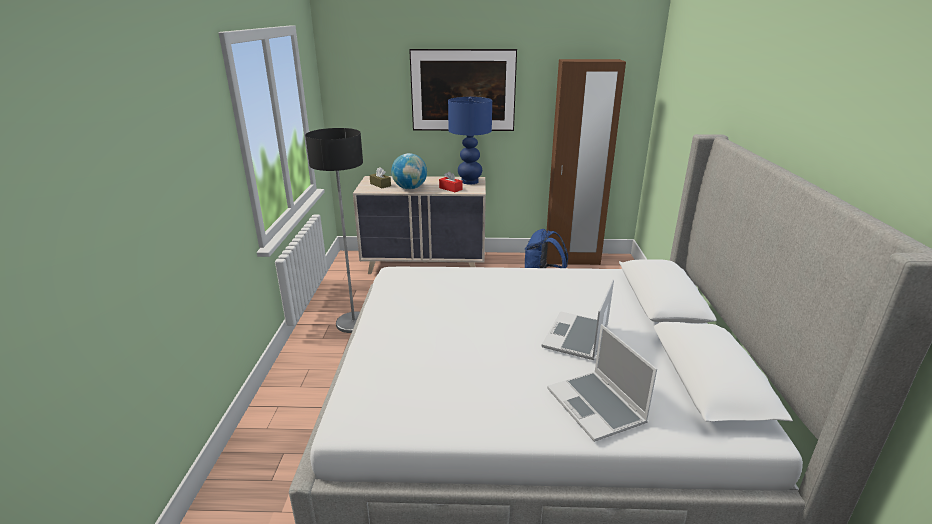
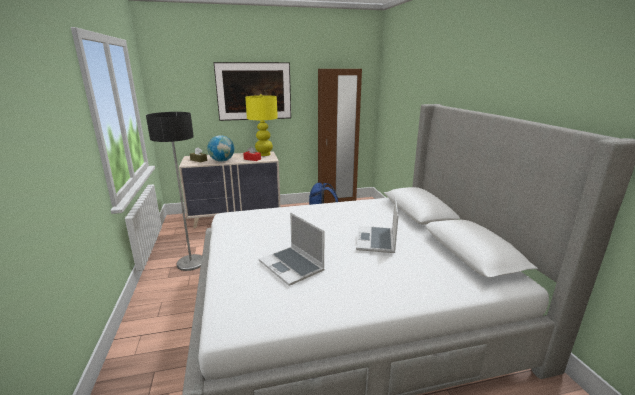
camera: 15 degrees left, 5 degrees down
(470, 182) = (264, 154): blue table lamp -> yellow table lamp
(597, 407) = (411, 282): laptop -> laptop (292, 266)

